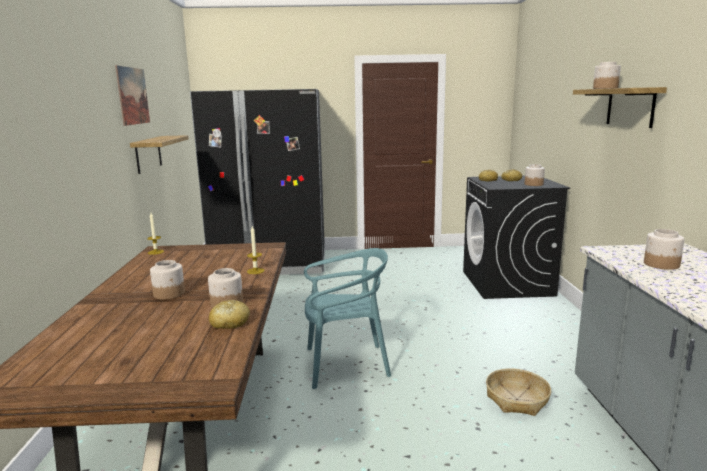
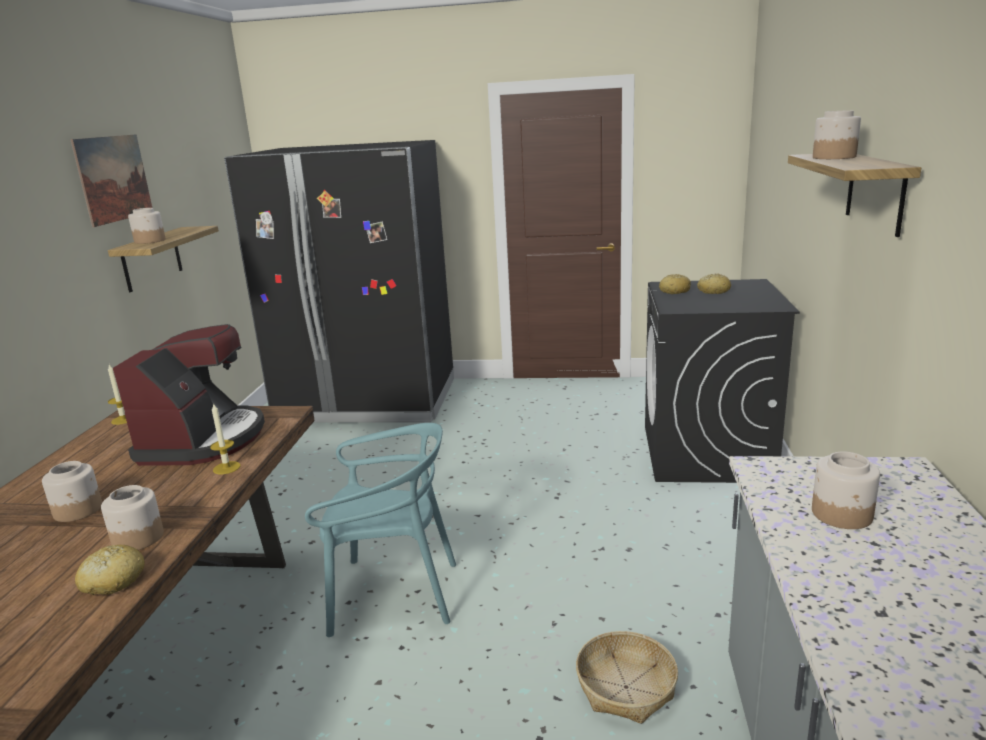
camera: 10 degrees right, 5 degrees up
(226, 259) = (204, 440): none -> coffee machine
(533, 184) = (742, 303): jar -> jar (150, 241)

